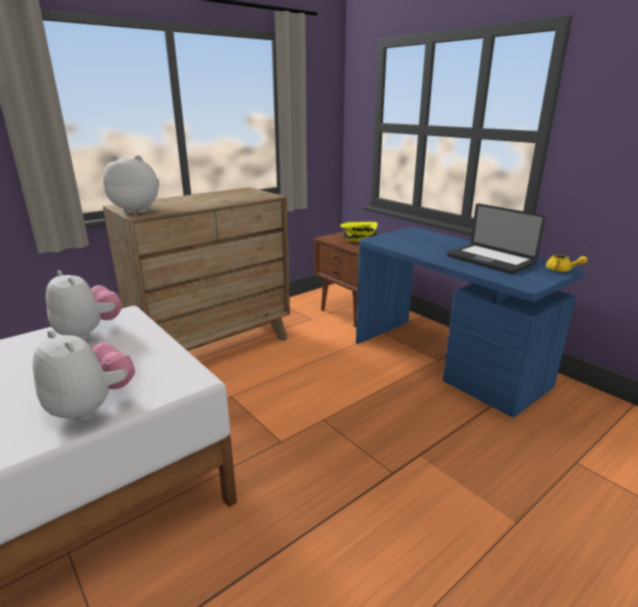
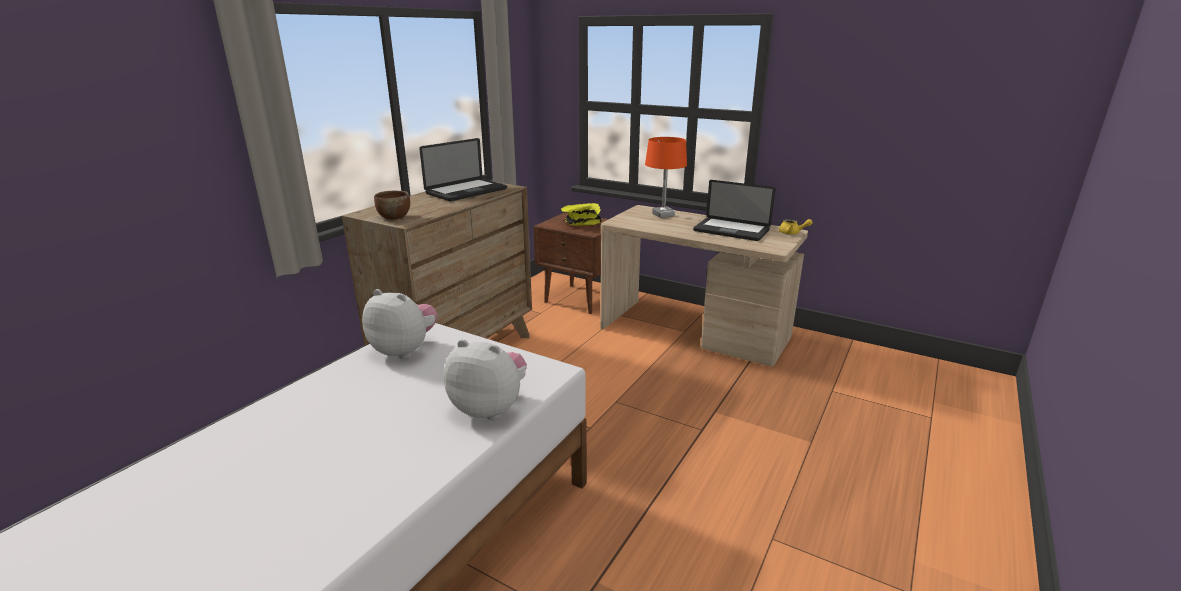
camera: 20 degrees left, 0 degrees up
(138, 210) = (394, 217): plush toy -> brown bowl
(229, 196) = (466, 191): none -> laptop
(429, 237) = (663, 215): none -> orange table lamp
(447, 363) = (694, 332): blue desk -> beige desk

